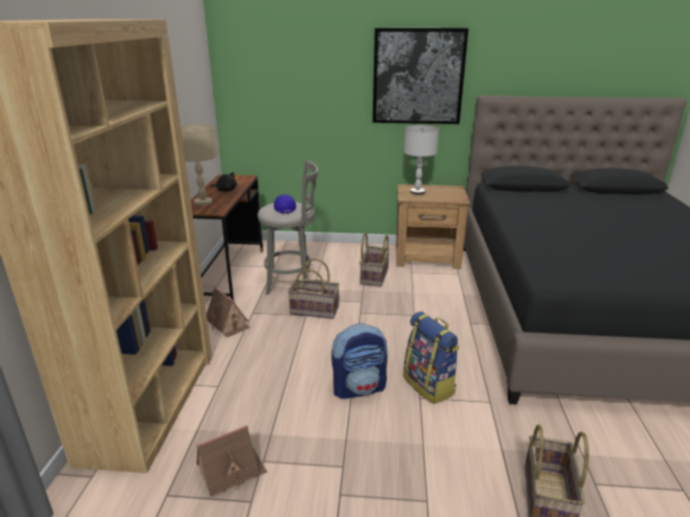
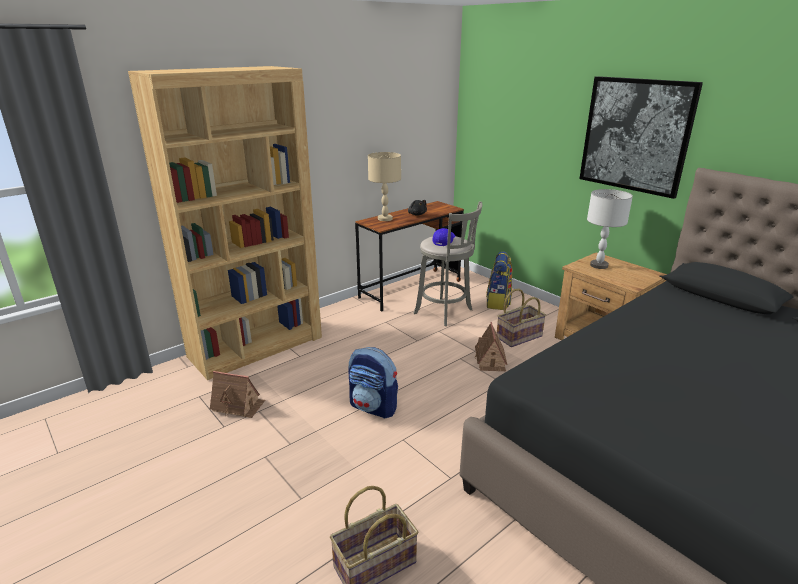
camera: 45 degrees right, 0 degrees up
(228, 324) = (360, 322): toy house -> toy house (490, 360)
(315, 310) = (429, 340): basket -> none
(429, 385) = (424, 436): backpack -> backpack (498, 302)

